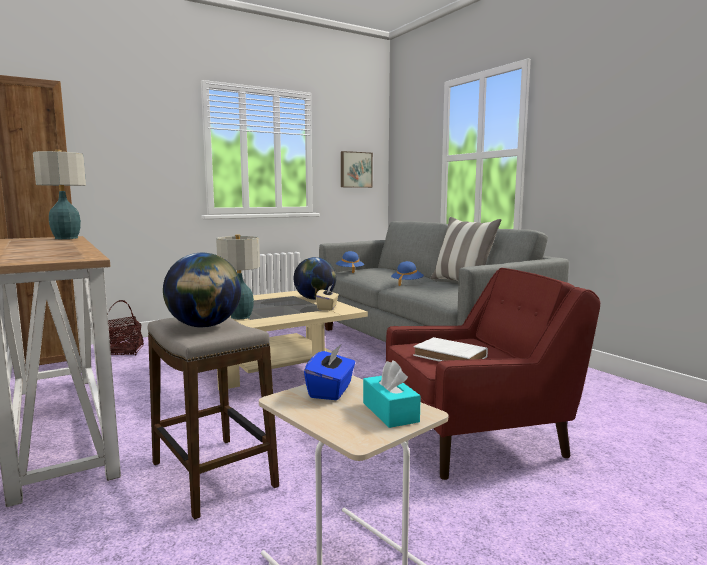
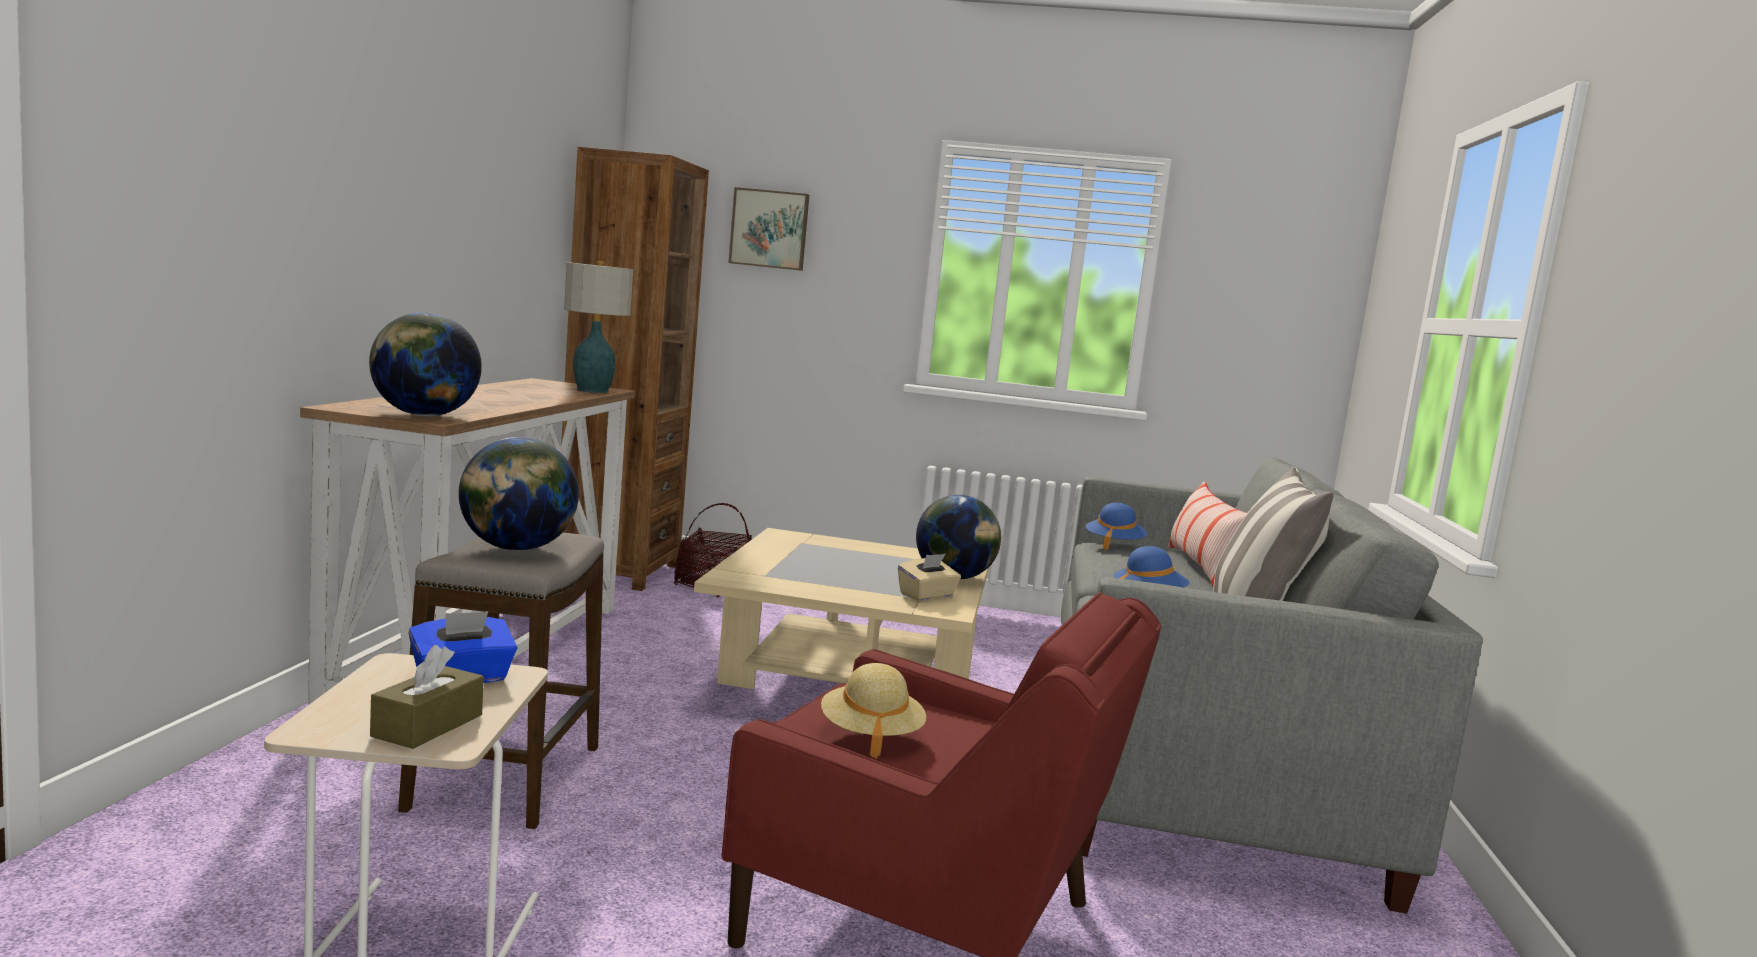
camera: 40 degrees right, 0 degrees up
(68, 258) = (423, 415): none -> globe
(240, 317) = (763, 568): table lamp -> none
(355, 169) = (1262, 329): picture -> picture (769, 229)
(390, 412) = (427, 725): turquoise tissue box -> brown tissue box
(393, 271) = (1201, 567): none -> pillow
(451, 357) = (870, 735): white book -> beige hat

